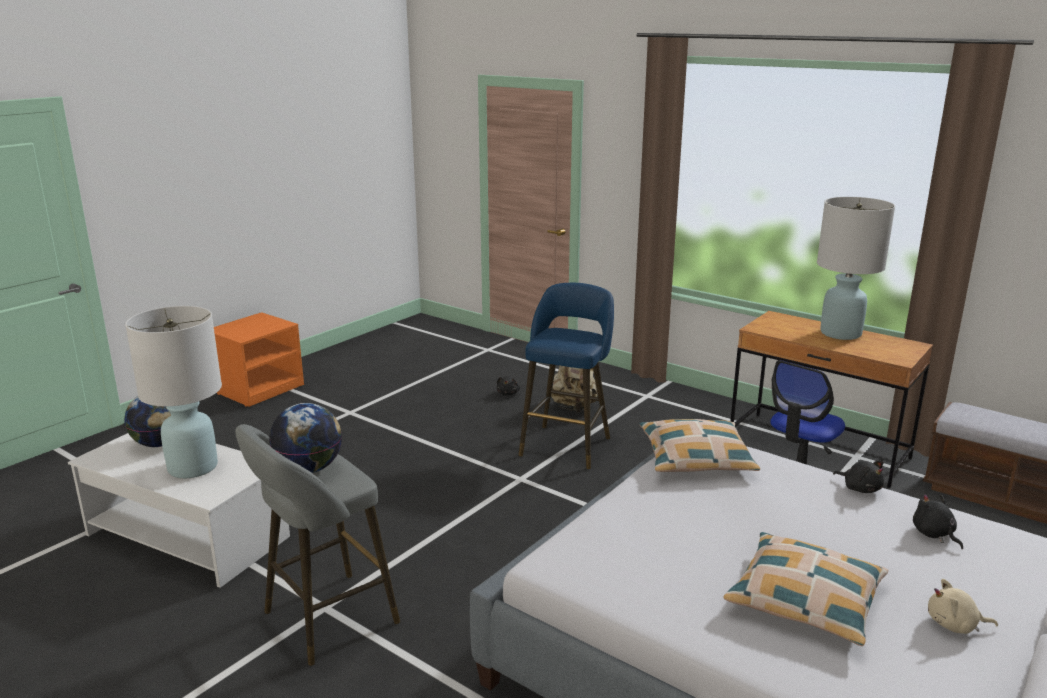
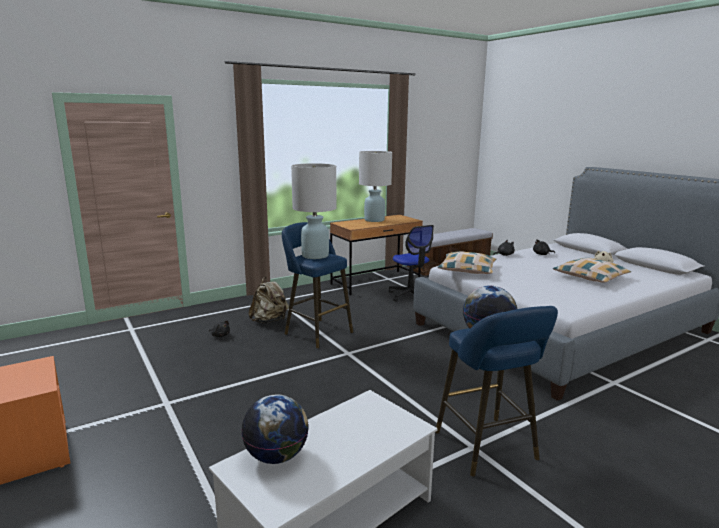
camera: 70 degrees left, 5 degrees down
(193, 467) = (349, 435): white table lamp -> white table lamp (315, 255)
(324, 620) = (488, 449): grey stool -> blue stool

